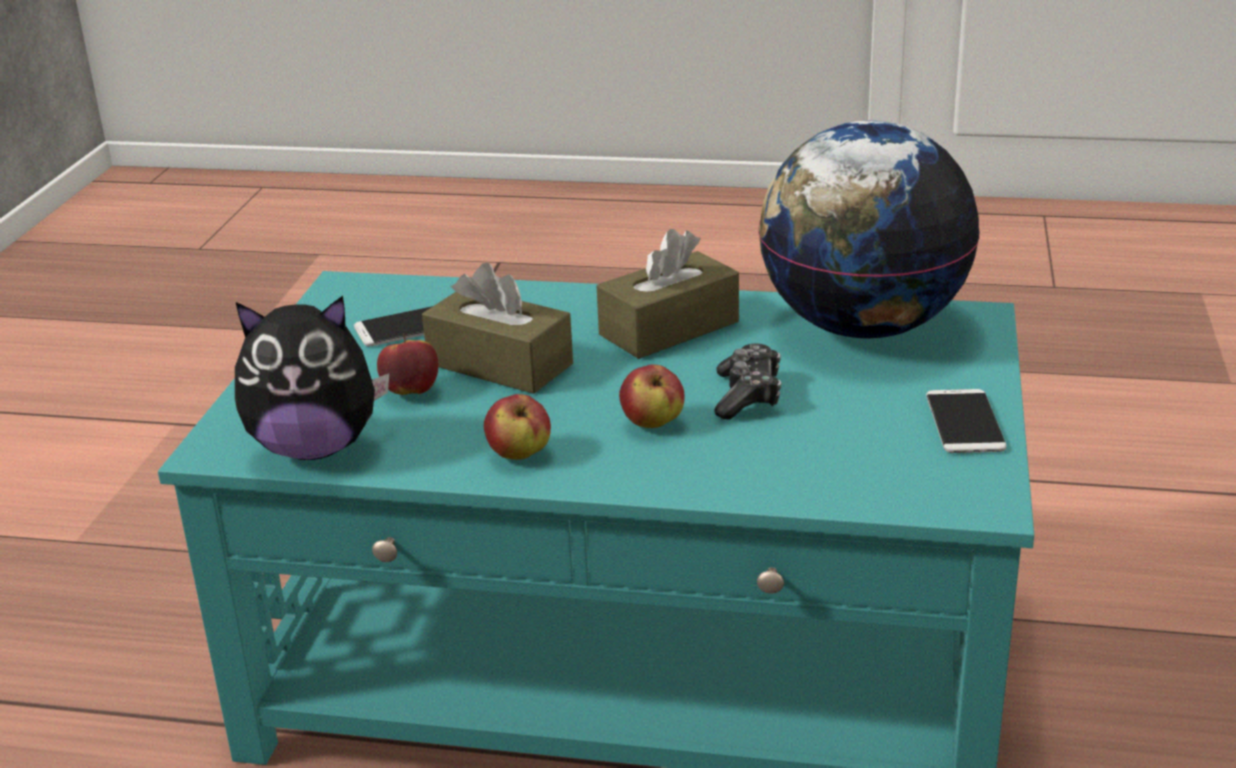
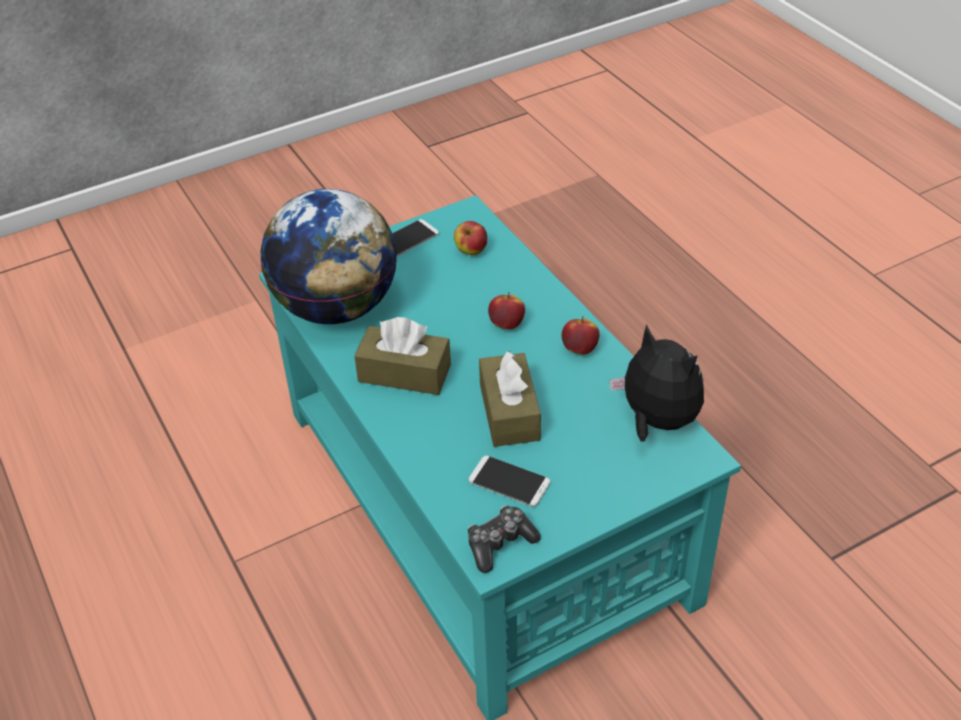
camera: 130 degrees left, 15 degrees up
(411, 392) = (572, 425): apple -> apple (471, 251)
(747, 395) = (448, 309): game controller -> game controller (500, 544)

